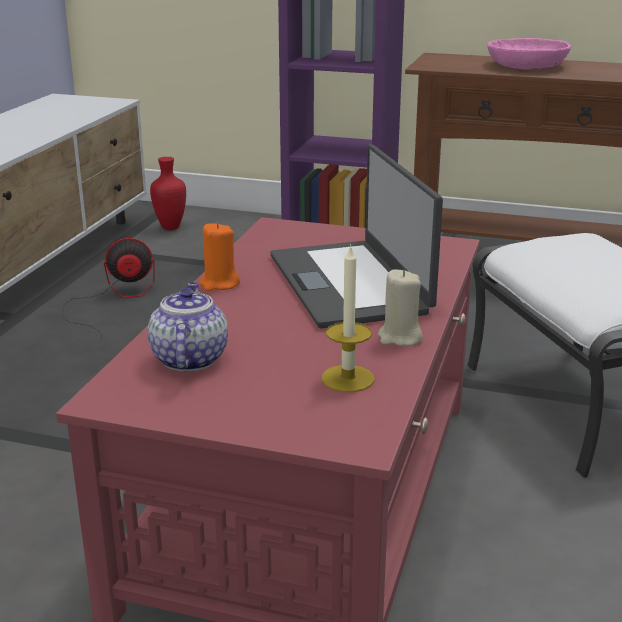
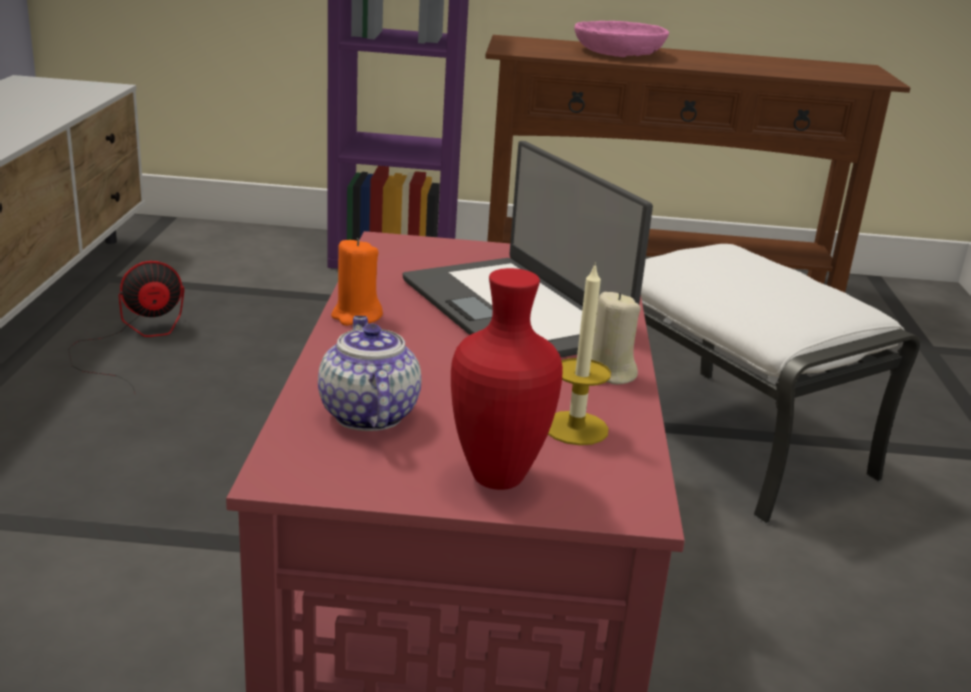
camera: 15 degrees left, 0 degrees up
(169, 228) = (177, 247): red vase -> red vase (495, 479)

